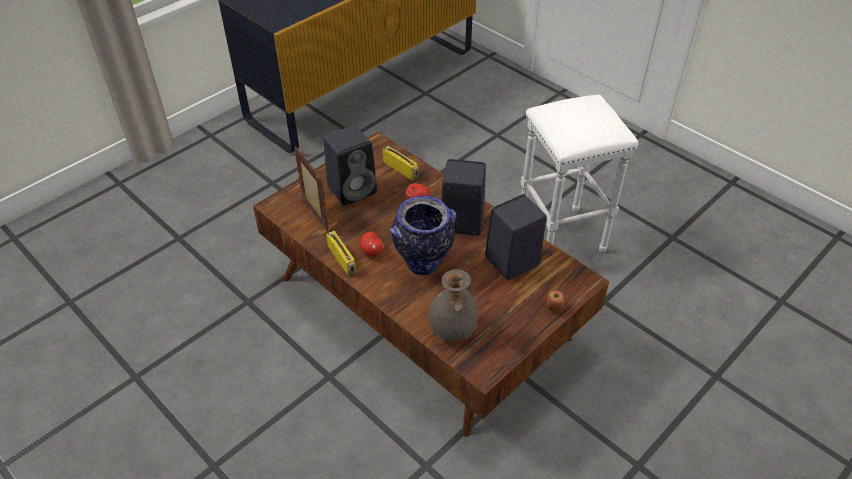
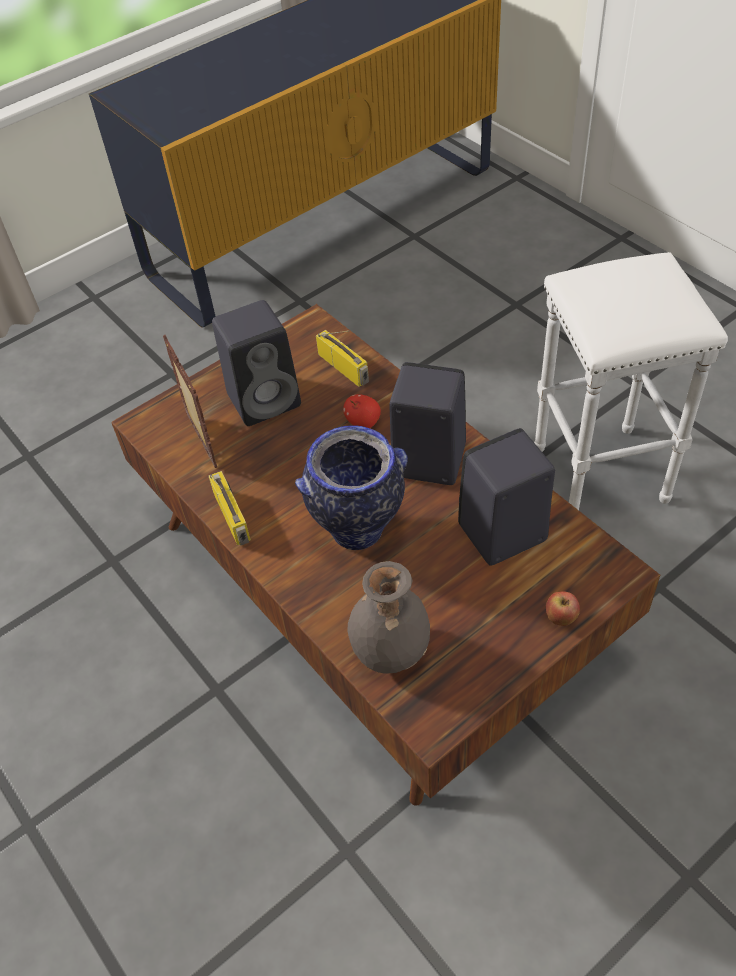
camera: 10 degrees right, 5 degrees up
(372, 252) = (280, 506): apple -> none

